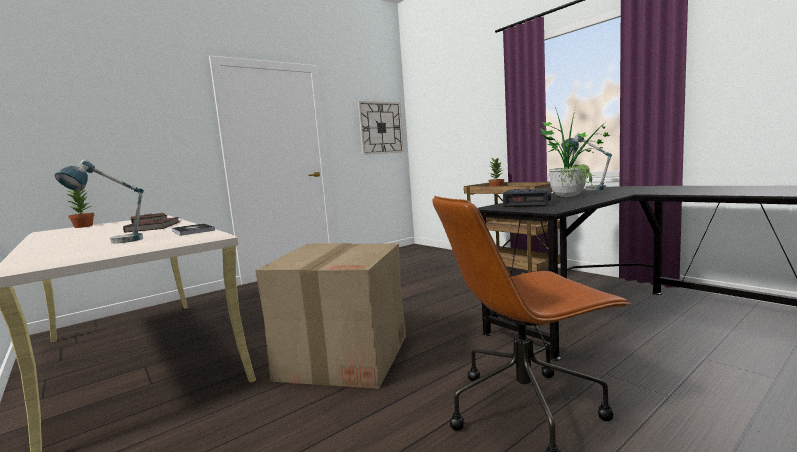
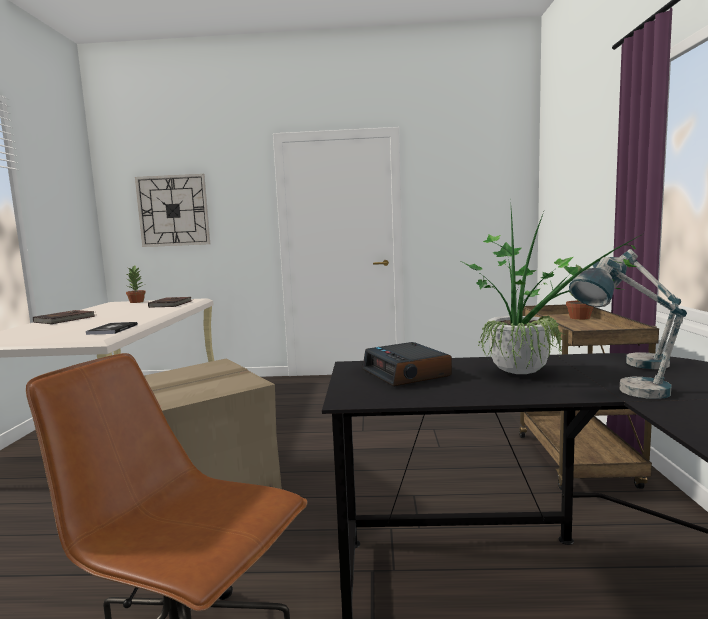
camera: 40 degrees right, 0 degrees up
(112, 242) = (51, 331): table lamp -> table lamp (624, 392)
(154, 227) = (134, 315): brown book -> brown book (65, 319)
(381, 128) = (491, 202): wall clock -> wall clock (173, 211)

